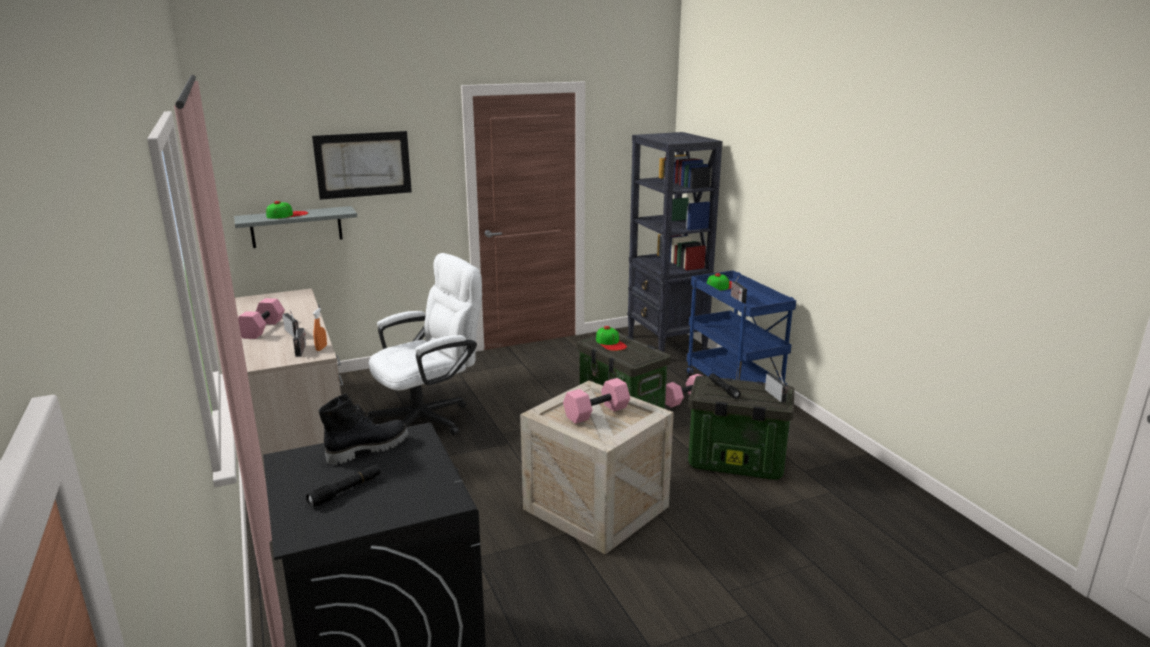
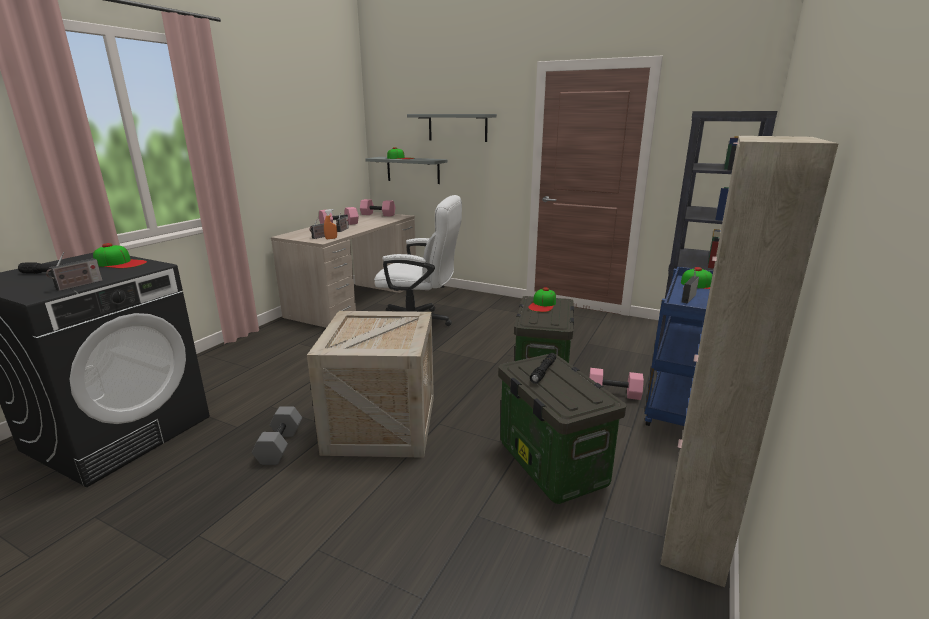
camera: 50 degrees right, 0 degrees up
(363, 164) = (457, 127): picture -> grey shelf
(367, 449) = (120, 263): black boot -> cap
(563, 570) = (281, 446): none -> grey dumbbell
(596, 412) = (377, 330): pink dumbbell -> pink dumbbell (378, 215)
(776, 396) = (579, 402): radio -> radio (77, 286)
(841, 450) = (695, 530): none -> beige cabinet

